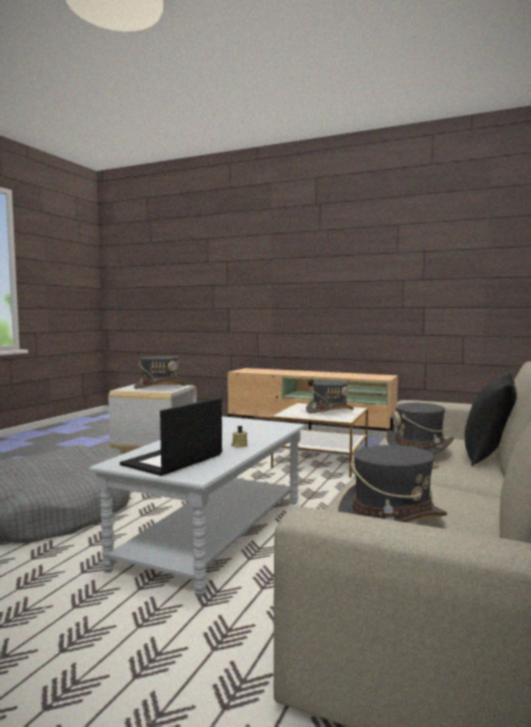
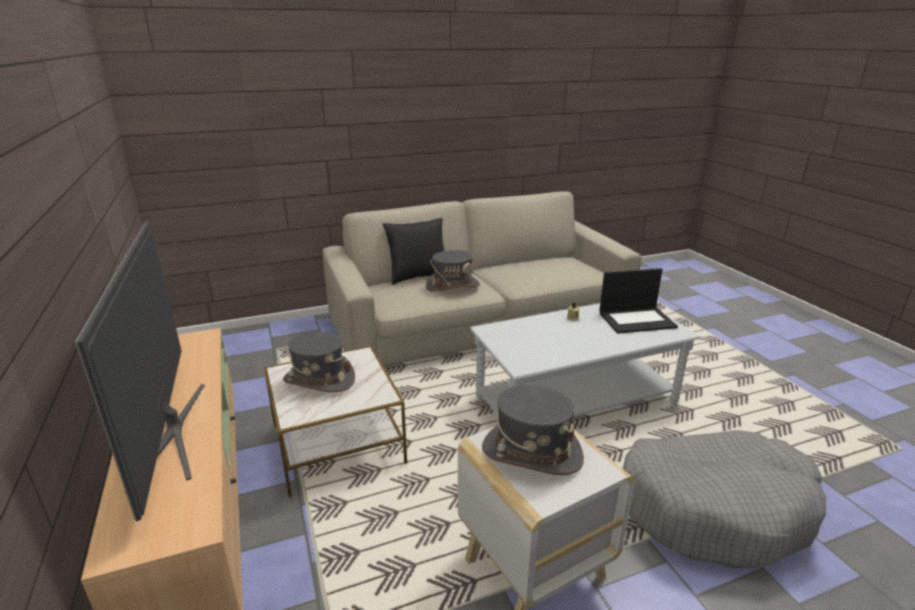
camera: 135 degrees left, 20 degrees up
(298, 372) = (169, 431): none -> television
(392, 517) = (568, 267): grey hat -> none

